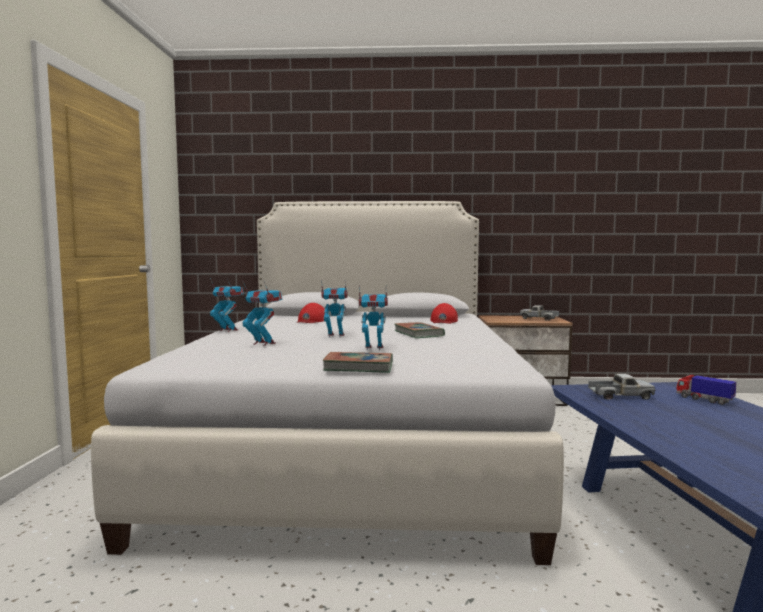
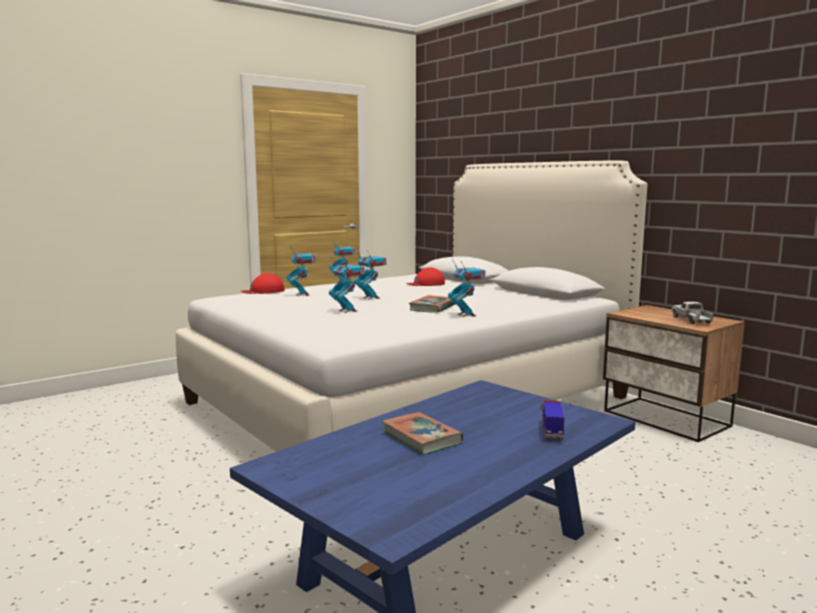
camera: 50 degrees right, 5 degrees up
(359, 367) = (275, 319): book -> book (421, 437)
(443, 321) = (520, 302): red cap -> red cap (263, 291)
(465, 334) = (466, 315): none -> toy robot
(620, 396) = (491, 403): toy truck -> none

